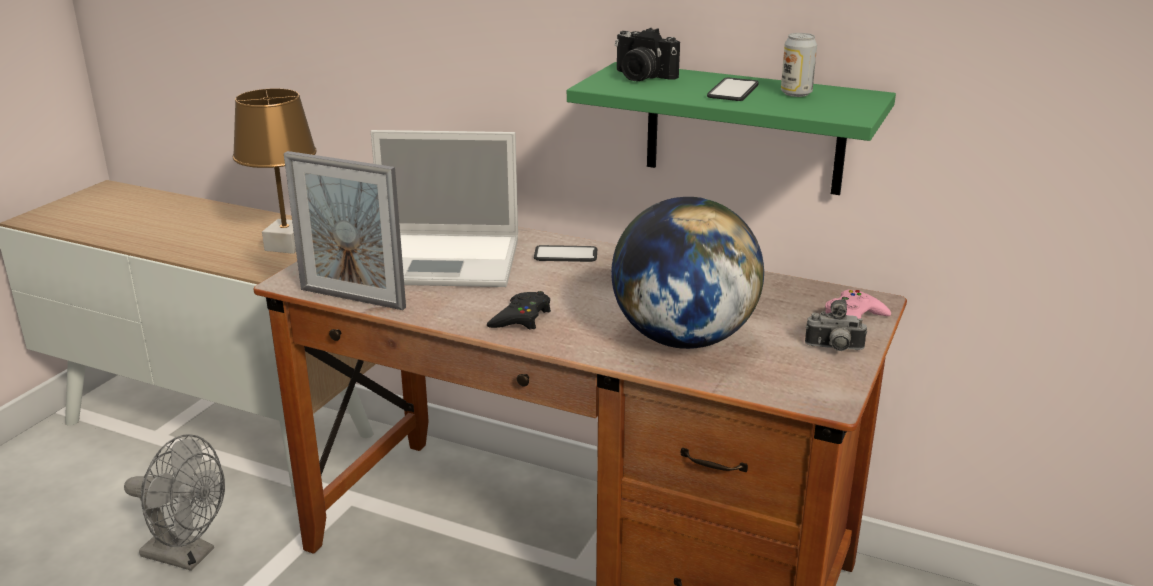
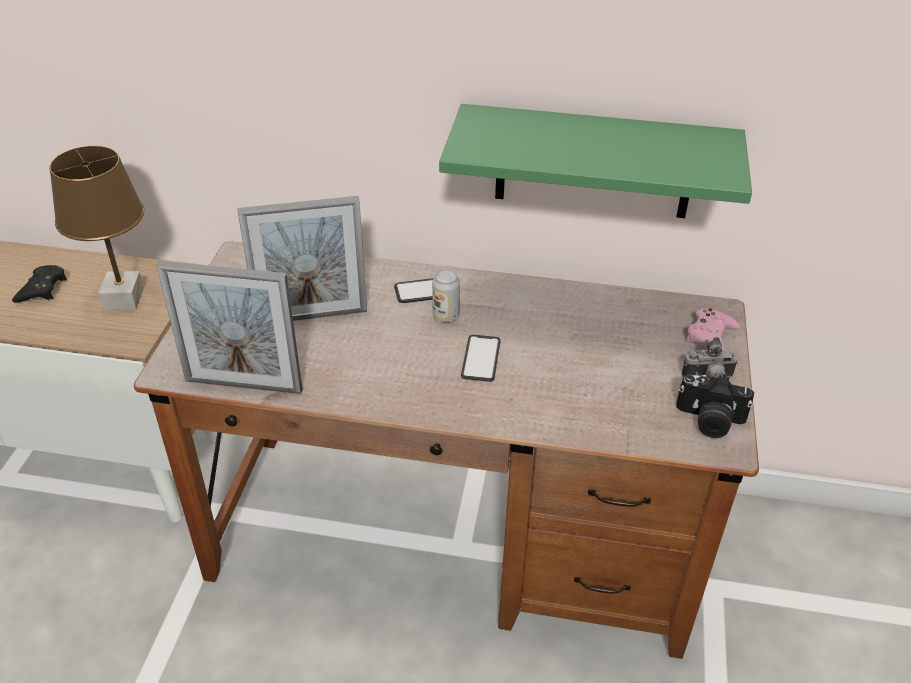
camera: 15 degrees left, 15 degrees up
(187, 555) = (92, 608): grey fan -> none
(444, 260) = (312, 316): laptop -> picture frame
(521, 318) = (419, 385): black game controller -> black game controller (42, 289)
(641, 77) = (501, 130): camera -> camera (709, 421)
(683, 339) = (576, 388): globe -> none
(733, 91) = (600, 145): phone -> phone (481, 359)
(796, 93) = (659, 143): can -> can (446, 316)

